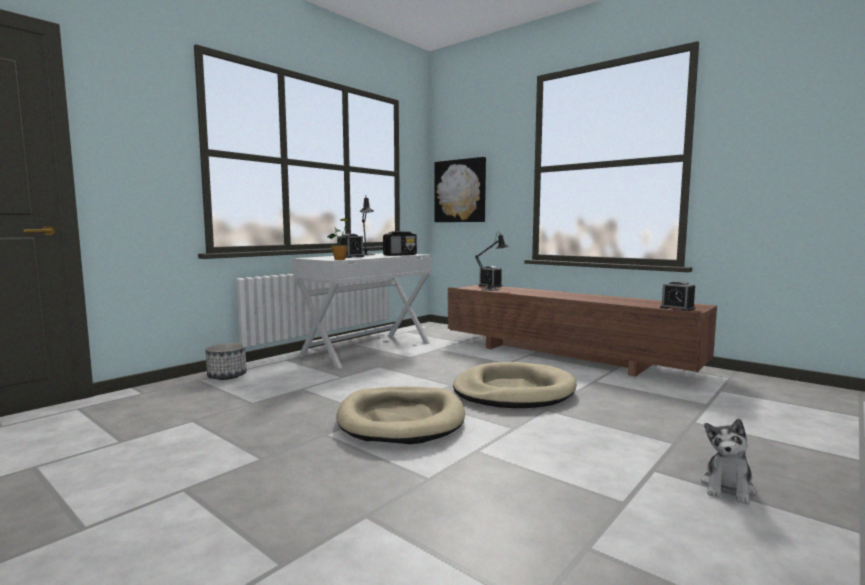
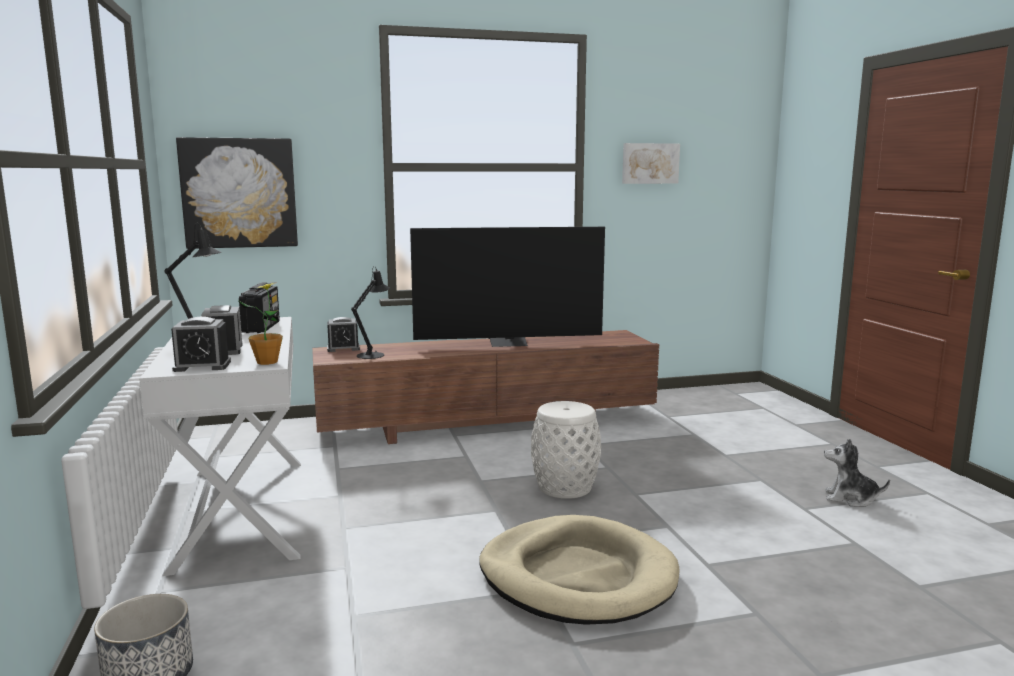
camera: 55 degrees left, 5 degrees up
(513, 391) = (564, 488): beige dog bed -> white stool
(586, 297) = (508, 343): none -> television
(677, 308) = (621, 341): alarm clock -> alarm clock (202, 366)
(728, 488) = (850, 499): plush toy -> plush toy turned 135 degrees clockwise
(767, 147) = (649, 163): none -> picture

